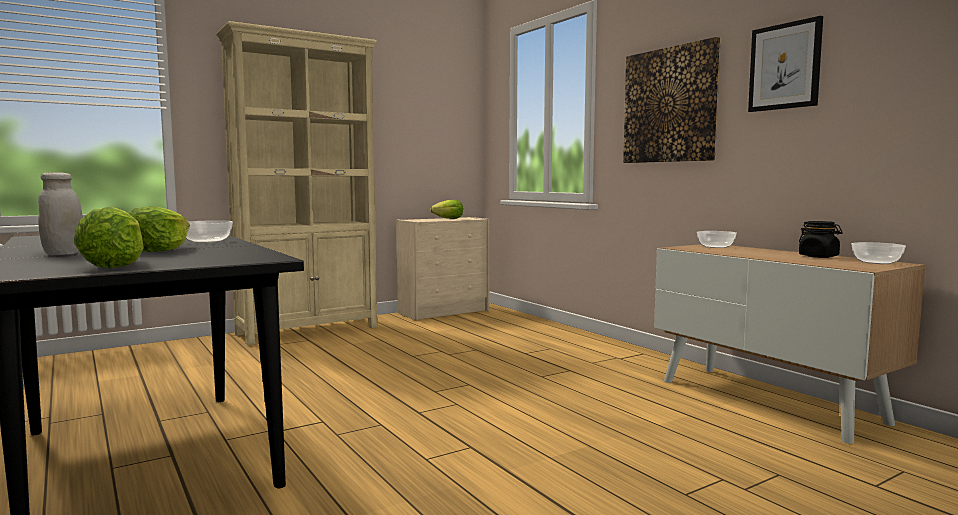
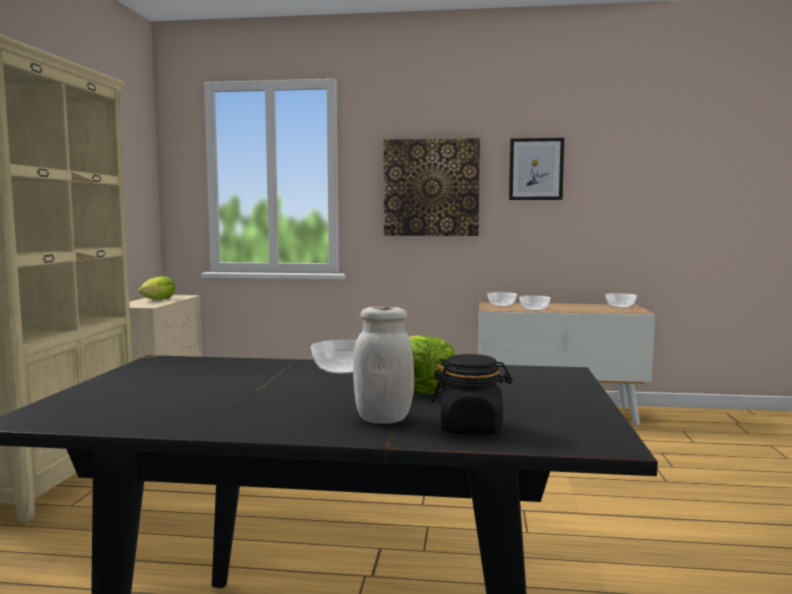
camera: 50 degrees left, 0 degrees up
(116, 265) = (560, 409): lettuce -> none
(729, 252) = (534, 309): none -> bowl
(819, 256) = (582, 305): black jar -> black jar (471, 428)

